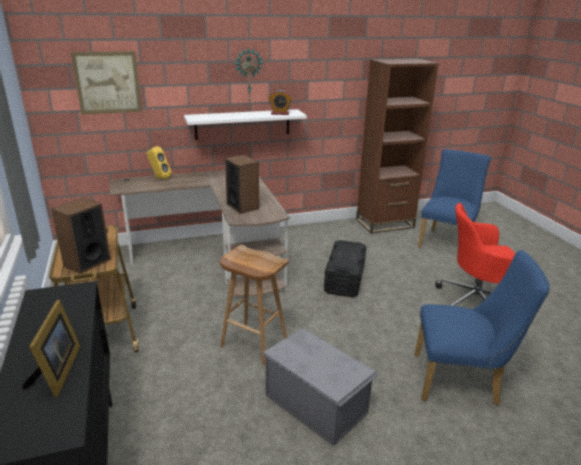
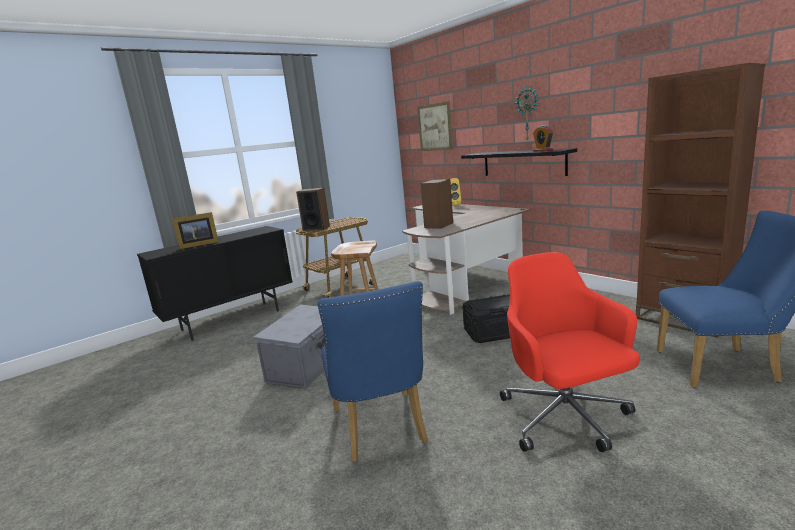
camera: 70 degrees right, 10 degrees down
(243, 124) = (523, 163): white shelf -> black shelf

